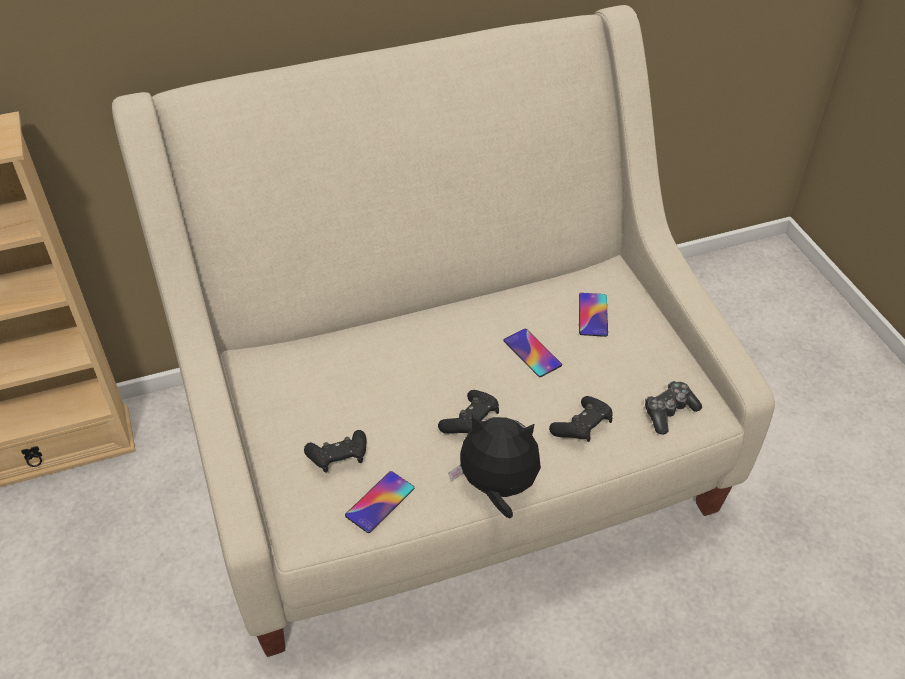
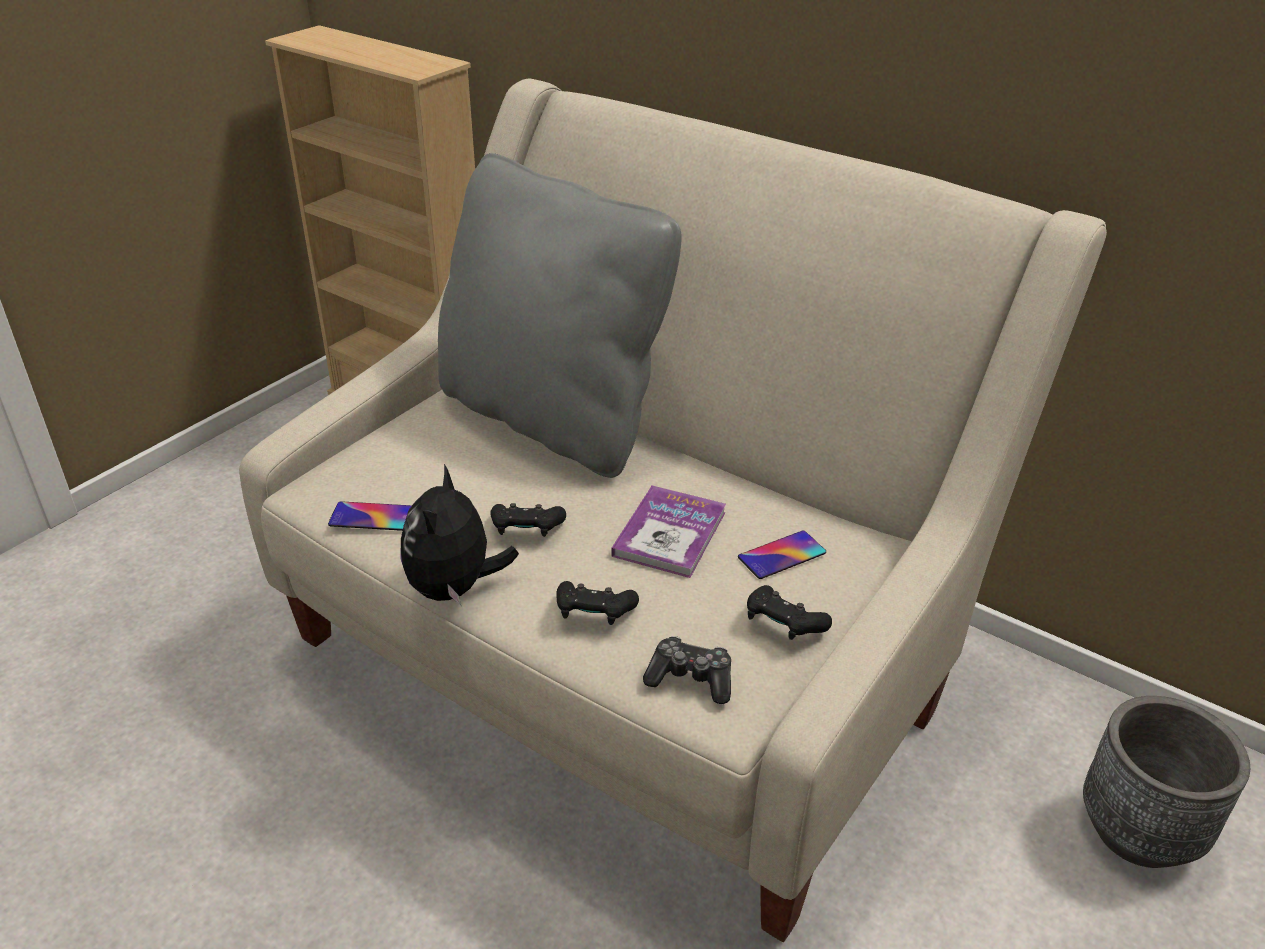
camera: 55 degrees right, 10 degrees down
(339, 458) = (406, 471): black game controller -> black game controller (783, 625)
(348, 347) = (552, 418): none -> grey pillow
(497, 488) = (455, 588): plush toy -> plush toy turned 150 degrees counterclockwise
(532, 353) = (669, 534): phone -> book
(741, 324) = (1139, 831): none -> grey planter

